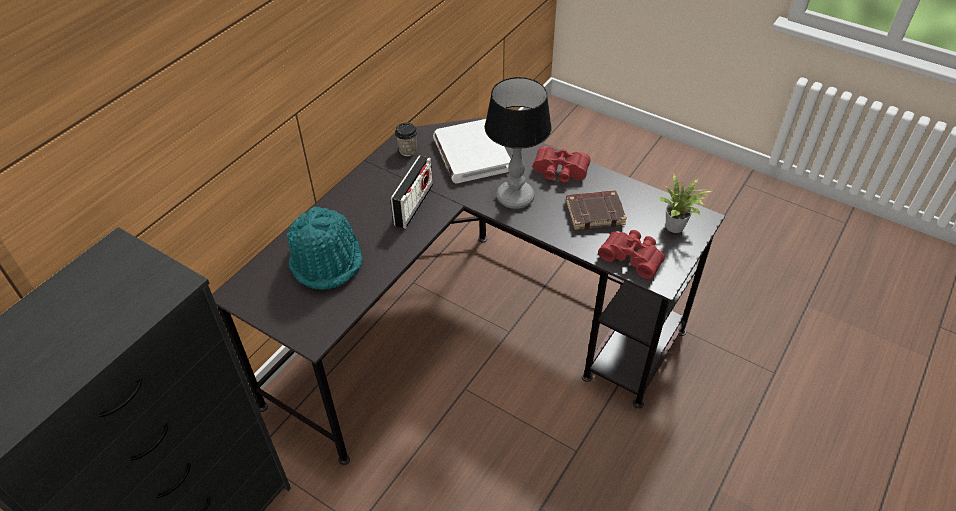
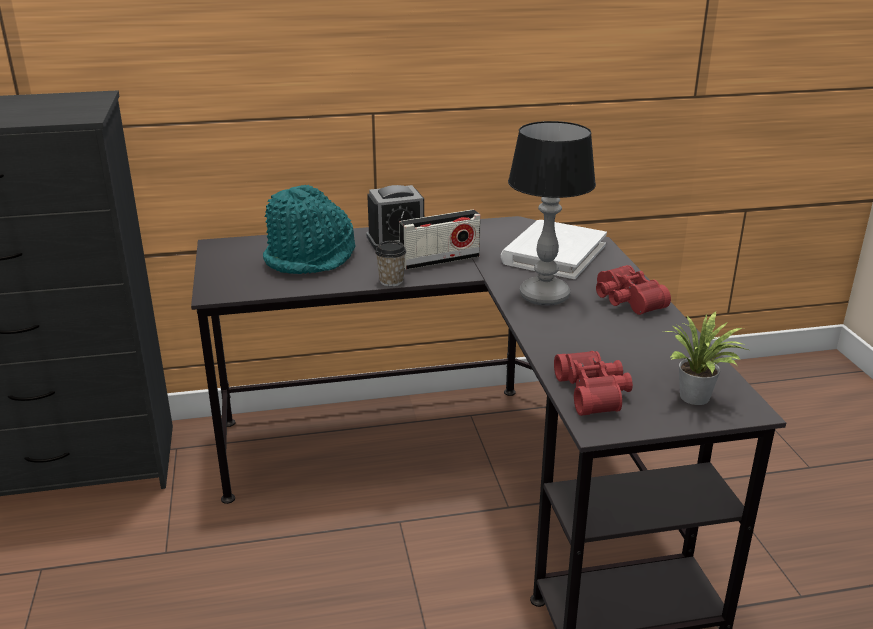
camera: 45 degrees right, 20 degrees down
(357, 203) = (396, 239): none -> alarm clock
(407, 150) = (498, 229): cup -> cup (391, 281)
(595, 212) = (612, 343): brown book -> none

